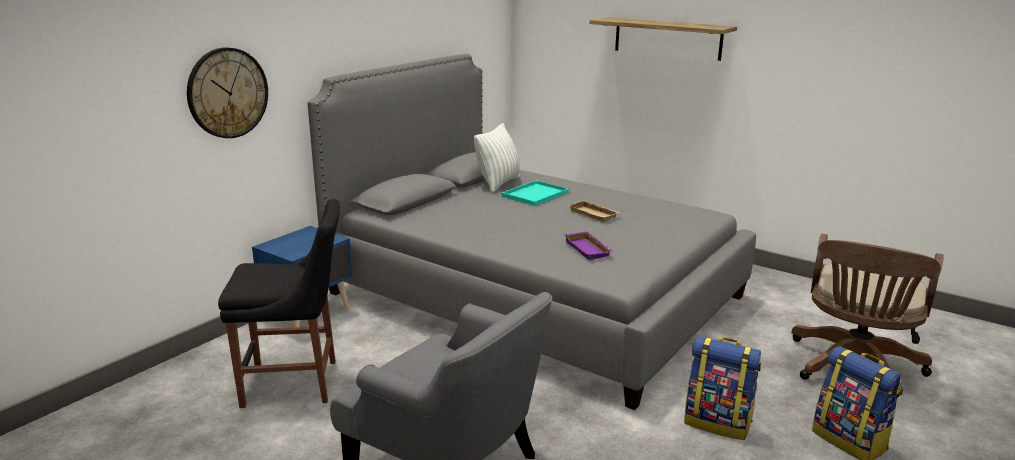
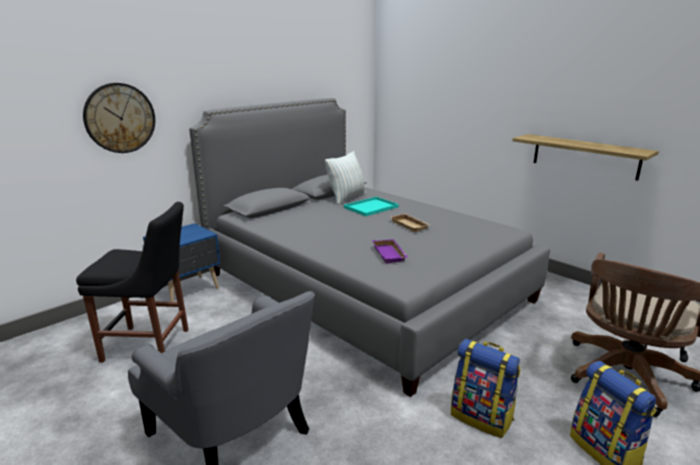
camera: 10 degrees right, 0 degrees up
(667, 38) = (489, 85): shelf -> shelf (585, 156)

